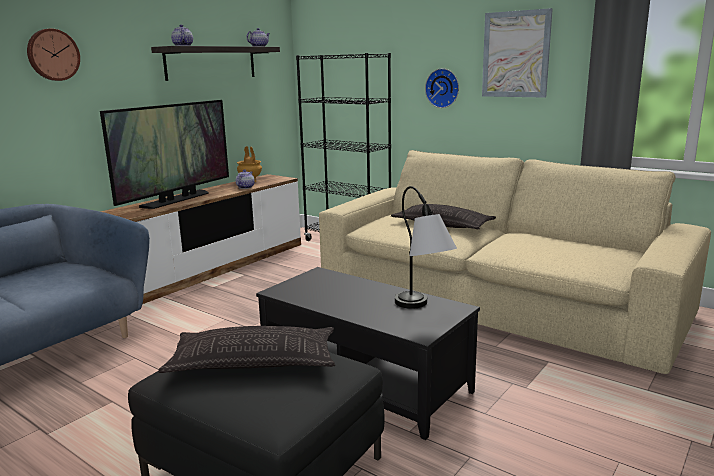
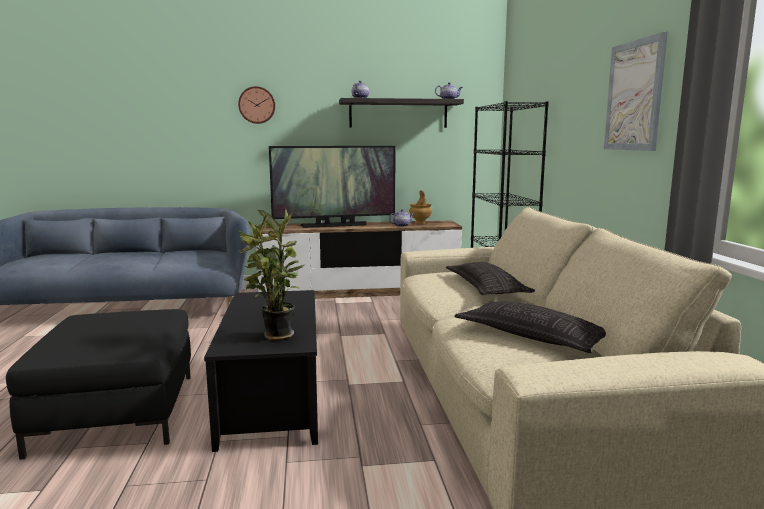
camera: 45 degrees right, 5 degrees down
(253, 361) = (120, 324): pillow -> pillow (532, 336)
(422, 310) = (275, 336): table lamp -> potted plant
(443, 88) = (580, 139): wall clock -> none

